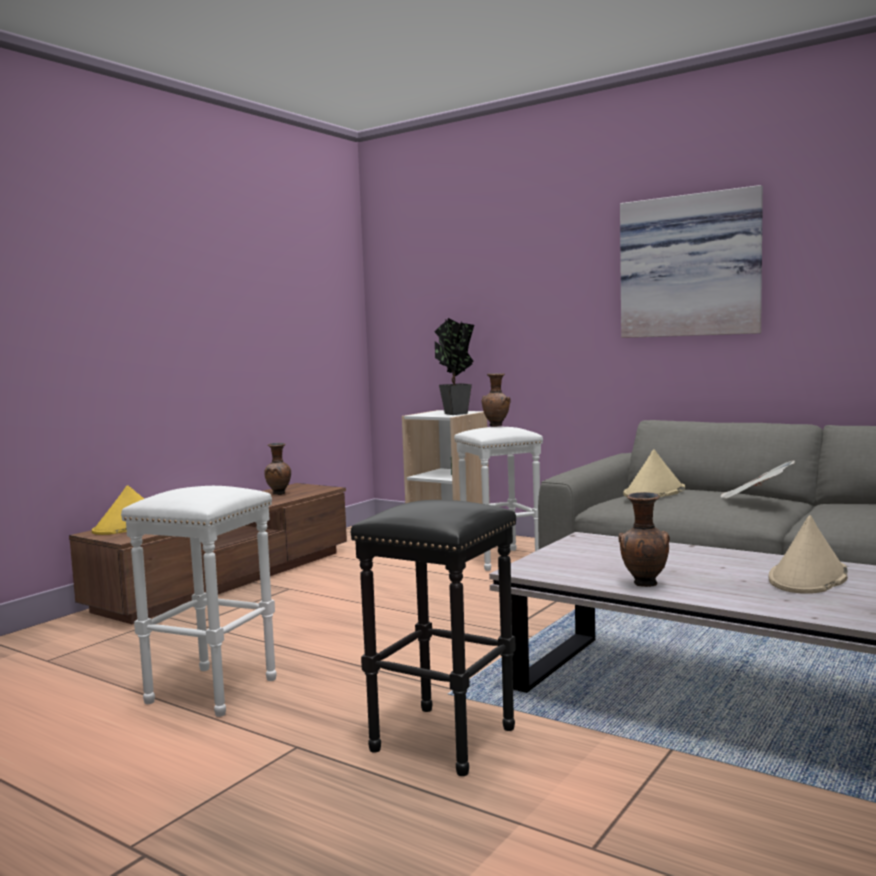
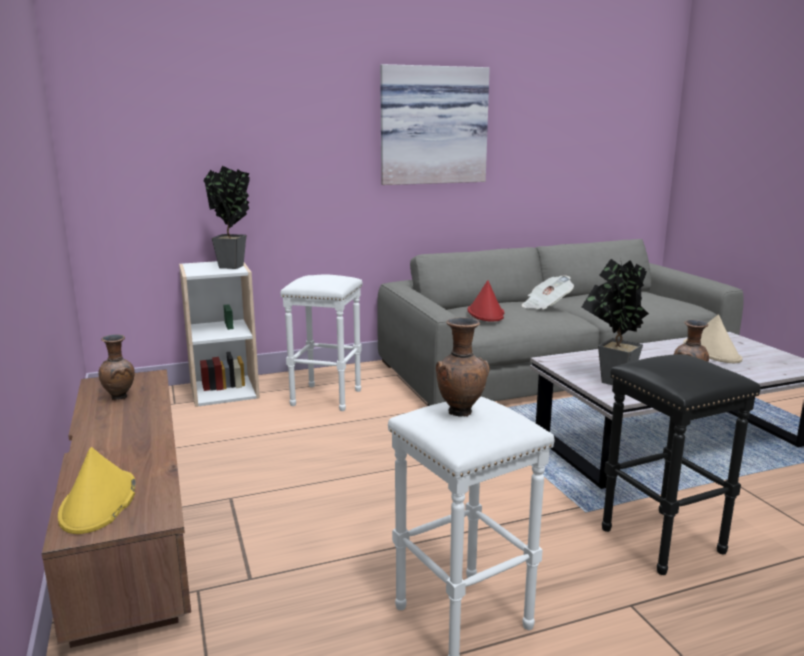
camera: 55 degrees left, 10 degrees up
(497, 426) = (317, 275): brown vase -> brown vase (460, 412)
(566, 562) = (612, 382): none -> potted plant
(654, 492) = (486, 313): beige hat -> red hat

